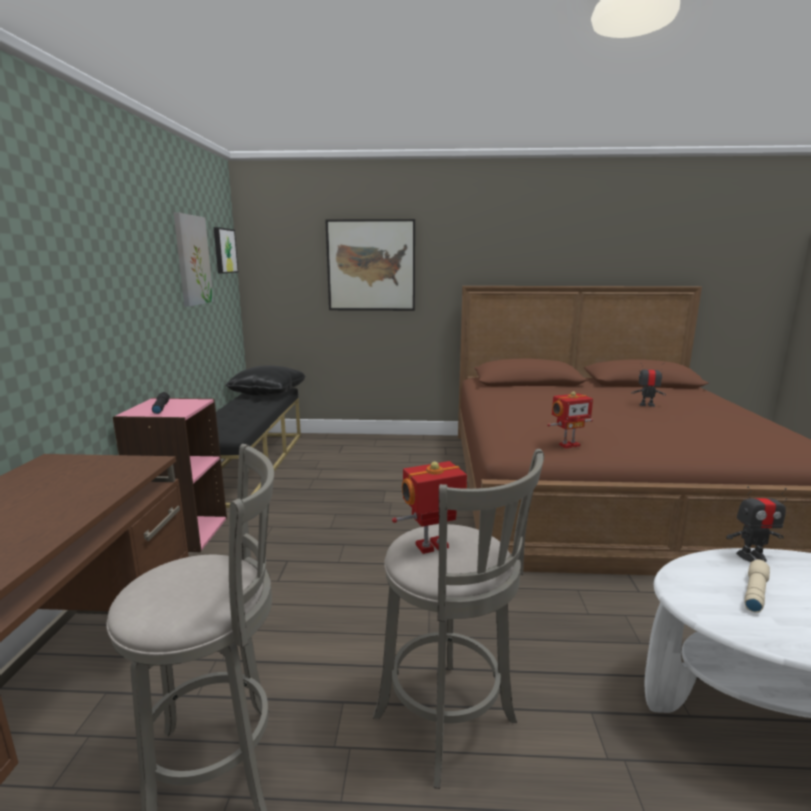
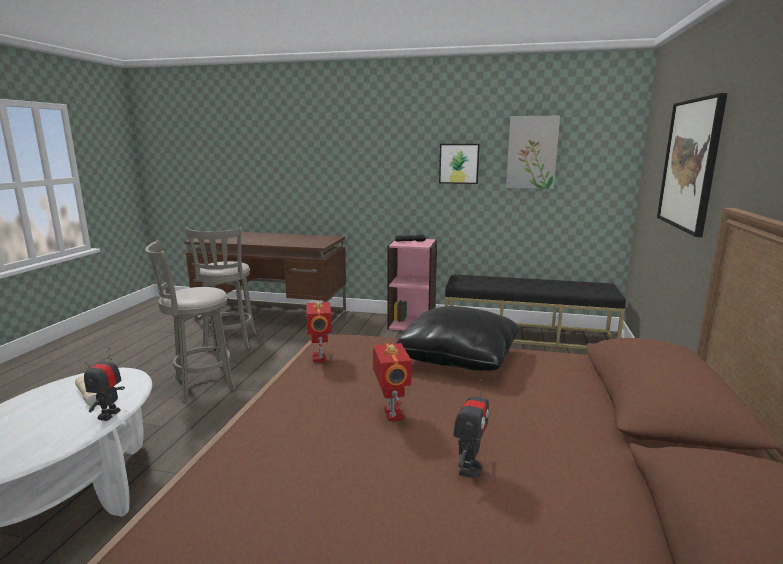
camera: 100 degrees right, 0 degrees up
(224, 251) = (606, 143): picture -> picture (459, 163)
(268, 393) = (591, 288): black pillow -> black pillow (458, 357)
(433, 547) = (198, 290): toy robot -> toy robot (391, 414)

